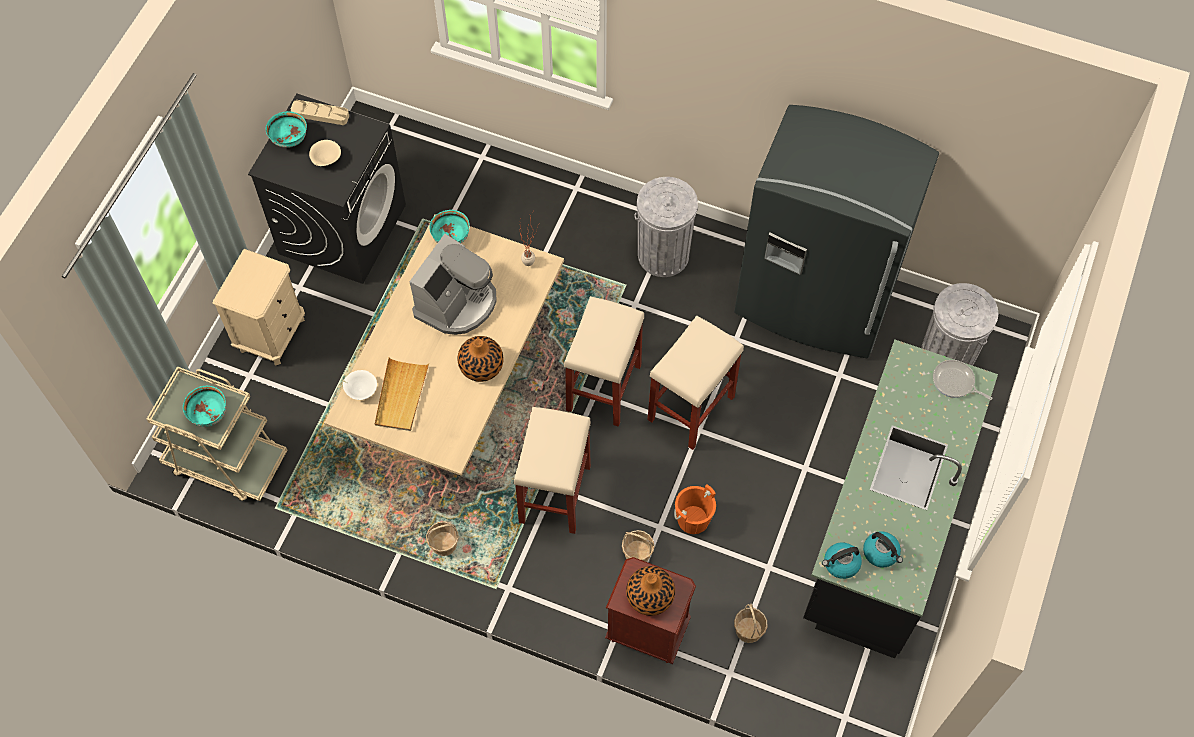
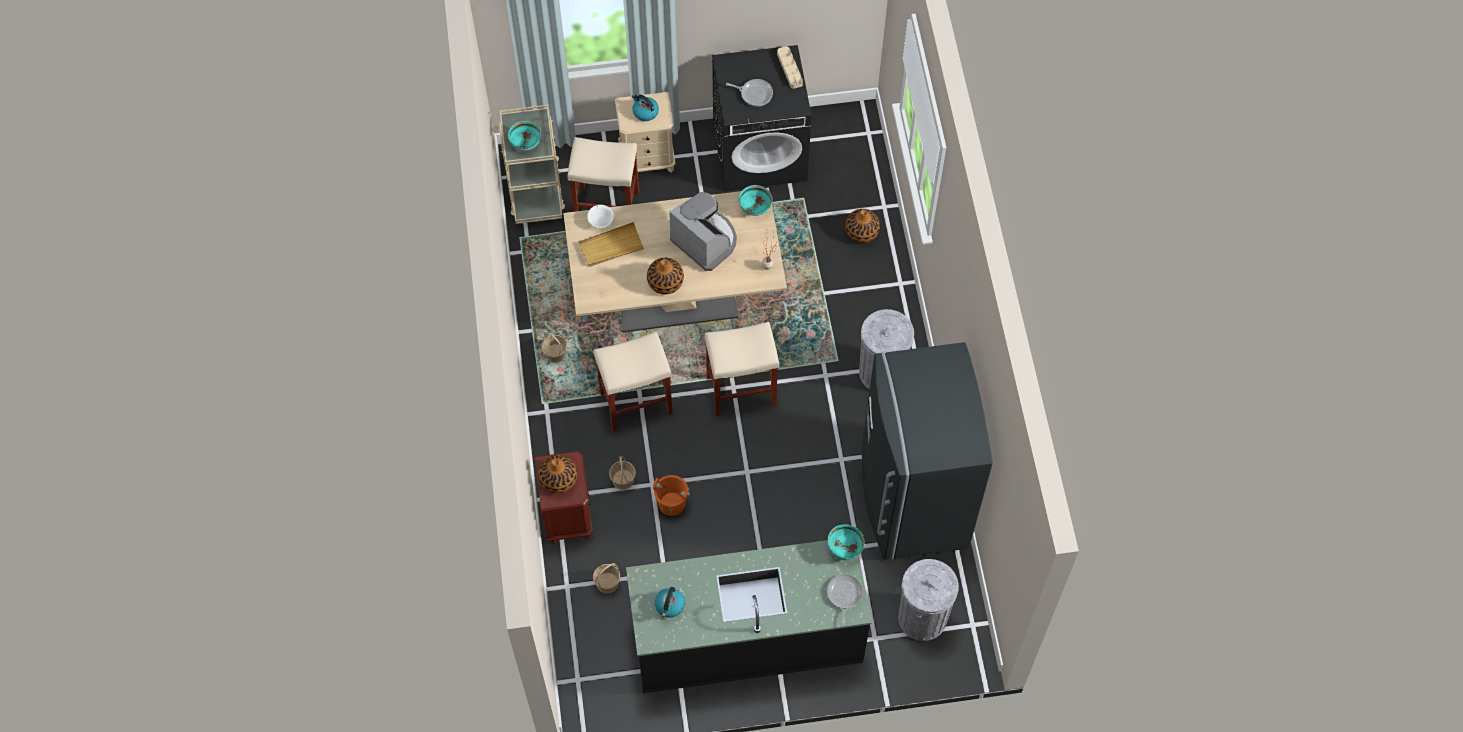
camera: 60 degrees right, 0 degrees up
(289, 140) = (755, 63): turquoise bowl -> turquoise bowl (845, 549)
(326, 160) = (754, 93): beige bowl -> frying pan
(457, 303) = (705, 240): coffee machine -> coffee machine turned 135 degrees counterclockwise
(497, 190) = (861, 232): none -> vase
(691, 407) = (762, 457): beige stool -> beige stool (608, 206)
(840, 564) = (645, 582): kettle -> kettle (645, 112)

